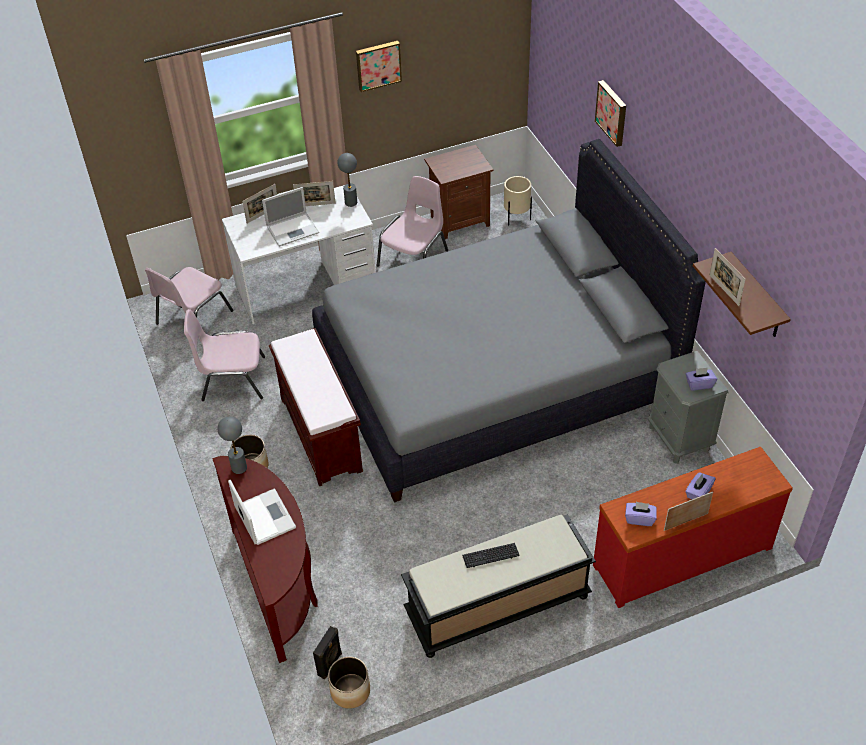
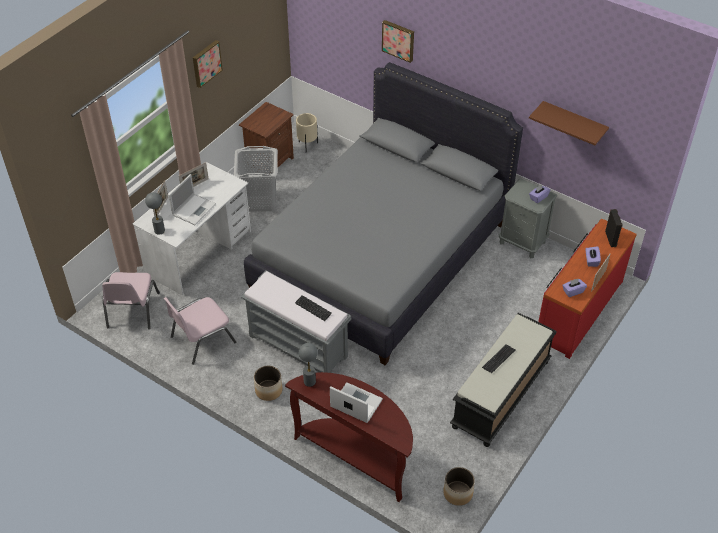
camera: 35 degrees left, 0 degrees up
(322, 434) = (299, 346): brown bench -> grey bench
(324, 392) = (313, 308): none -> keyboard
(330, 664) = (432, 484): black speaker -> black speaker (611, 239)
(351, 202) = (219, 174): grey table lamp -> grey table lamp (159, 230)
(414, 258) = (260, 200): pink chair -> grey laundry basket
(724, 290) = (560, 125): picture frame -> none

